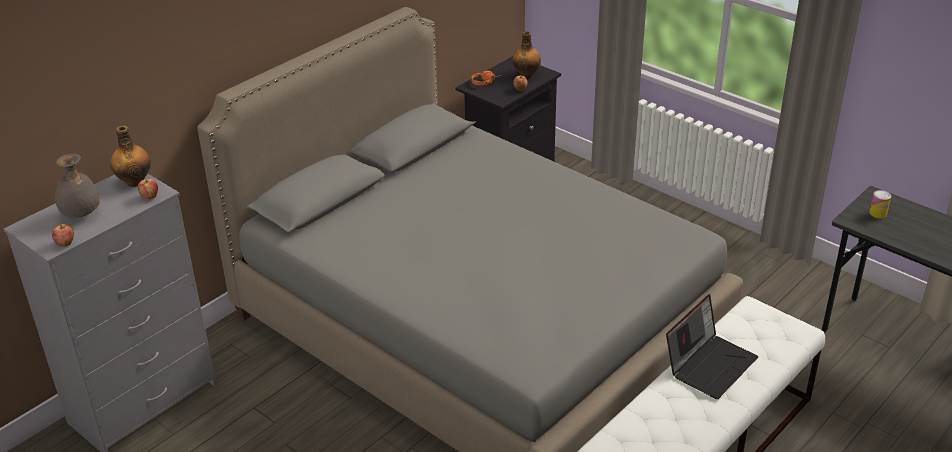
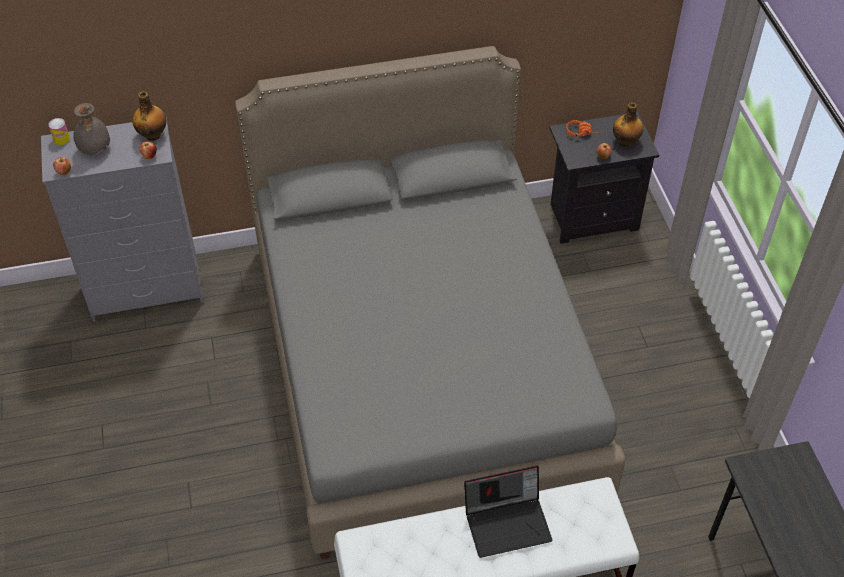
camera: 35 degrees right, 15 degrees up
(878, 213) = (778, 475): can -> can (61, 139)

